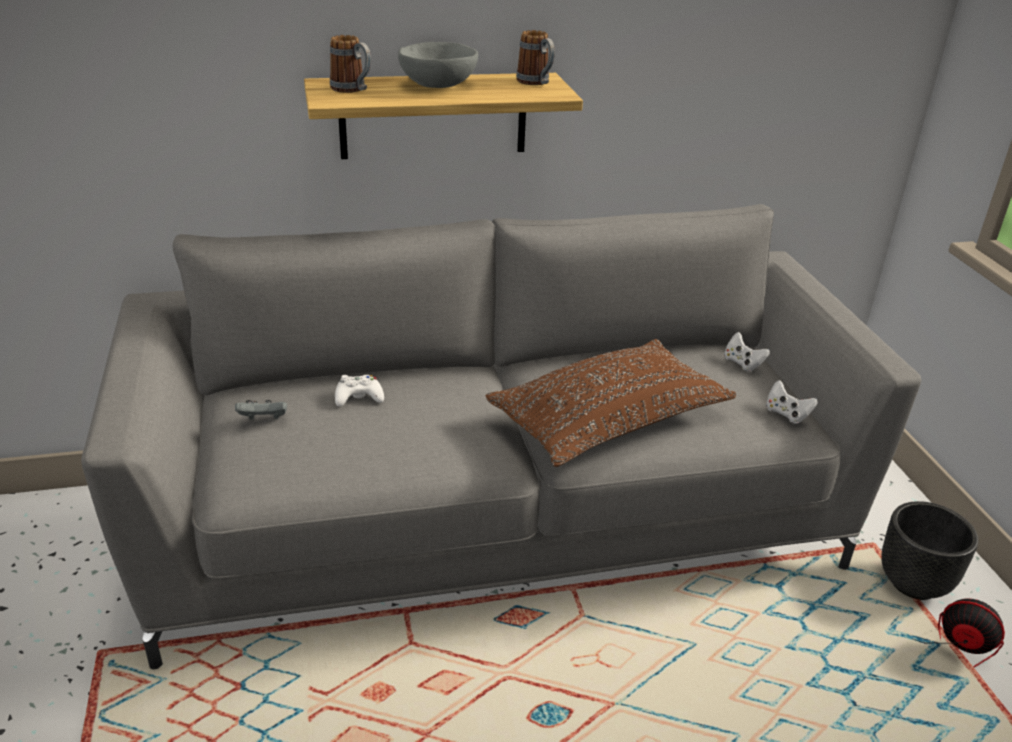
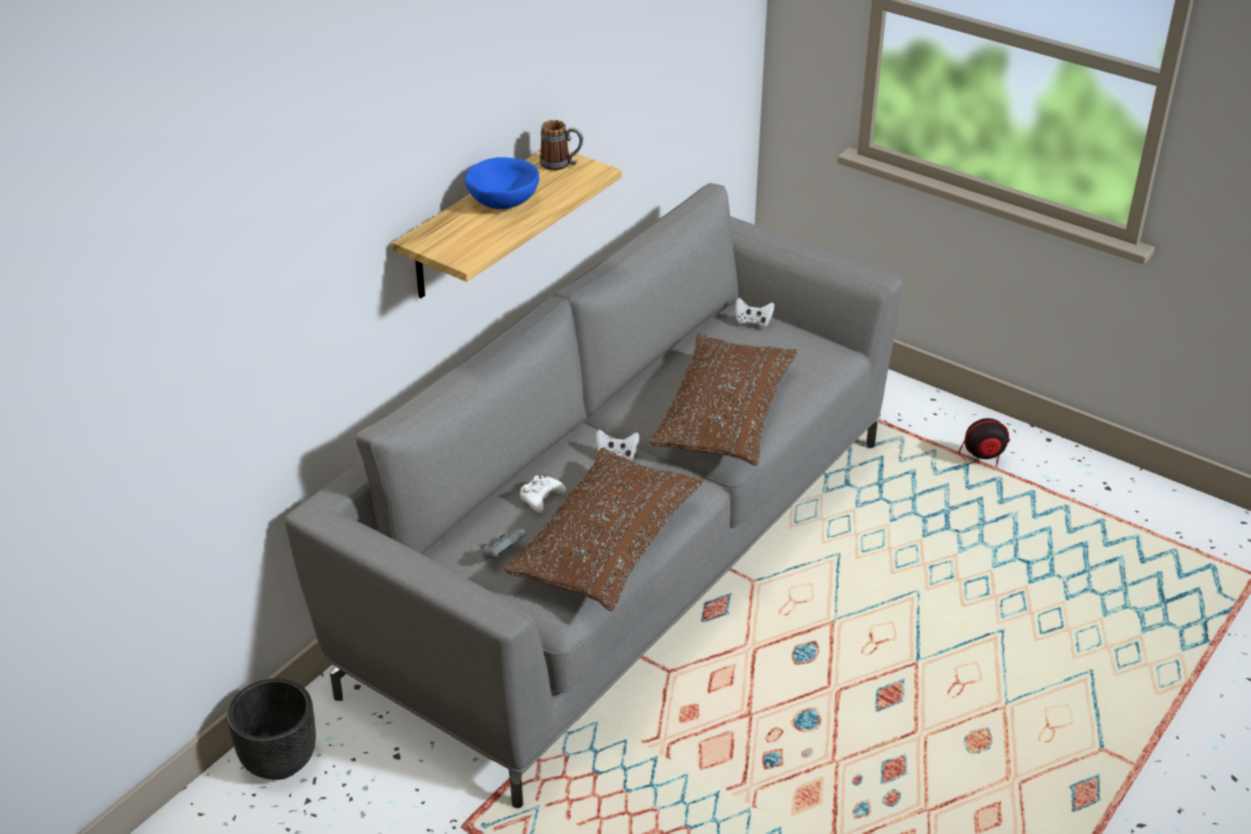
camera: 40 degrees left, 5 degrees up
(350, 462) = (607, 545): none -> brown pillow
(353, 90) = (456, 237): mug -> none
(439, 85) = (504, 202): grey bowl -> blue bowl
(786, 414) = (822, 348): white game controller -> white game controller (616, 455)
(913, 583) = (919, 432): black planter -> black planter (279, 762)

